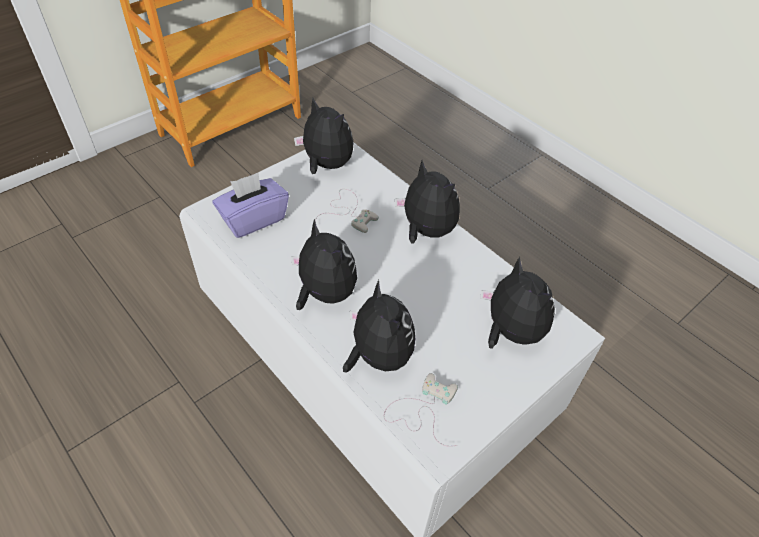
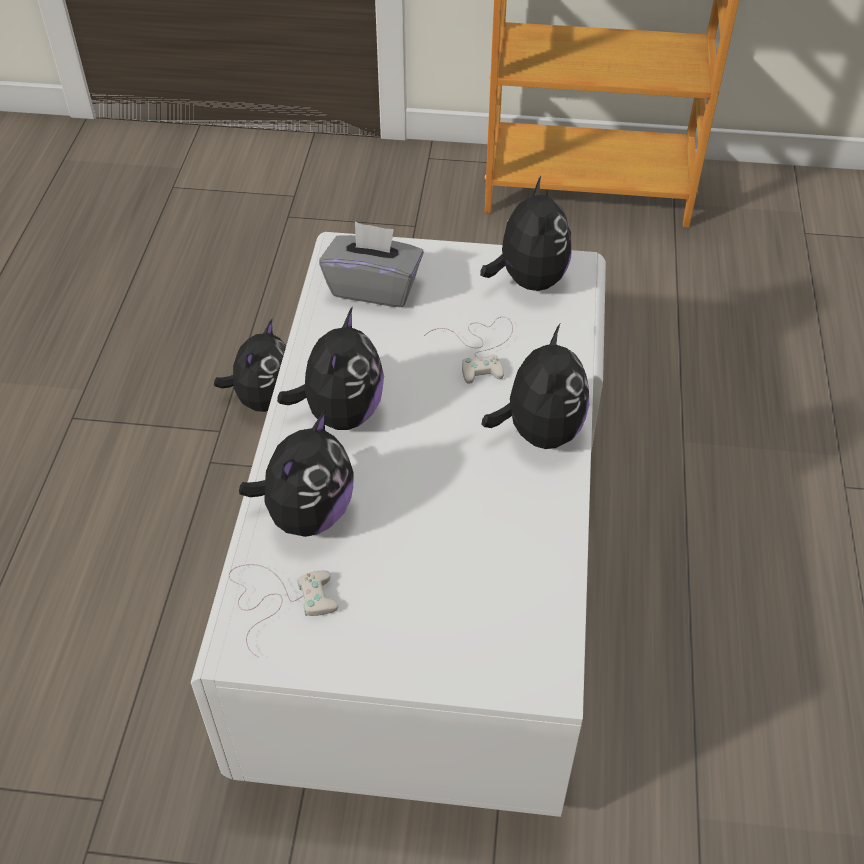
camera: 50 degrees right, 0 degrees up
(253, 219) = (374, 287): purple tissue box -> grey tissue box
(510, 332) = (476, 611): plush toy -> plush toy (264, 398)

